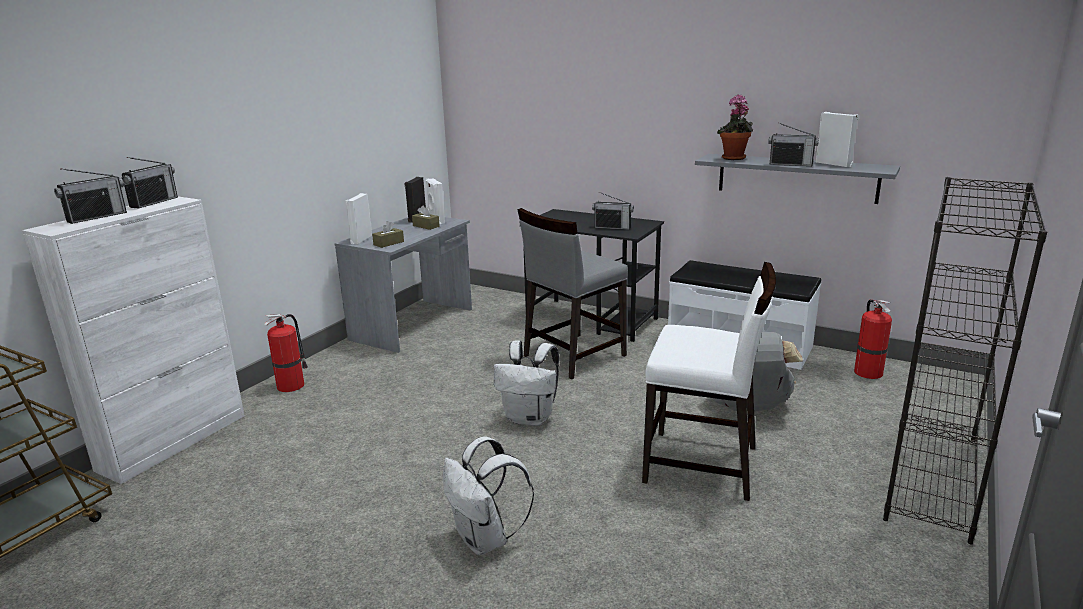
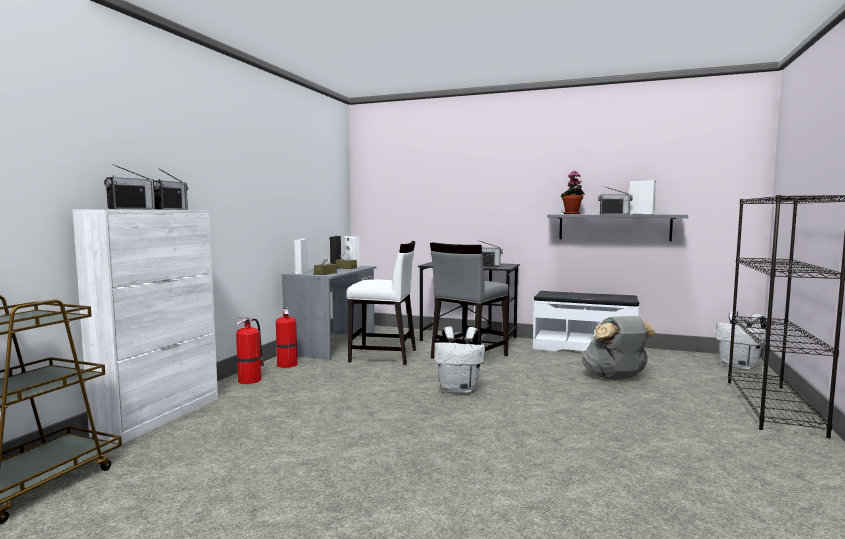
camera: 10 degrees left, 15 degrees down
(485, 540) = (472, 459): white backpack -> white backpack (740, 367)
(702, 465) = (608, 408): white chair -> white chair (384, 356)
(867, 372) = (681, 358): fire extinguisher -> fire extinguisher (287, 364)

